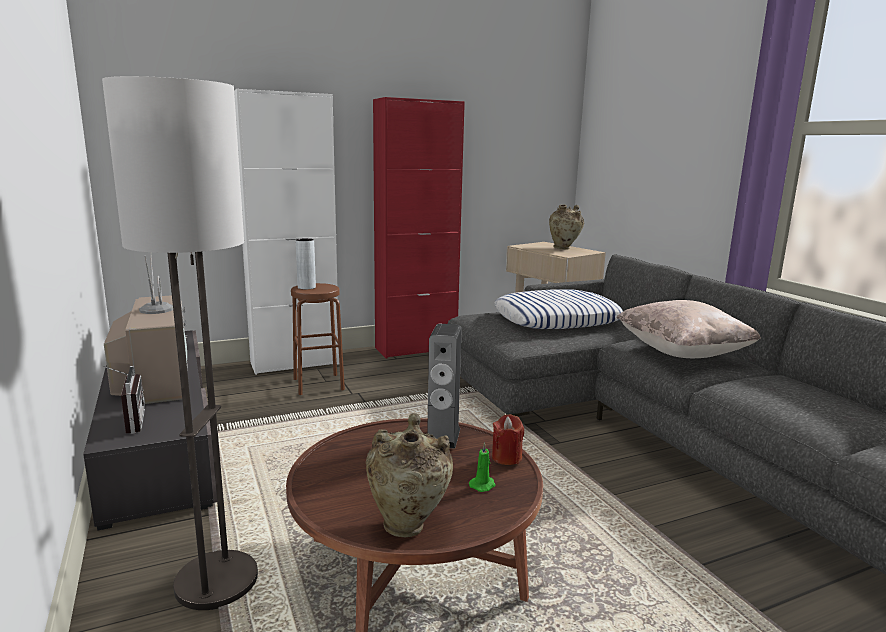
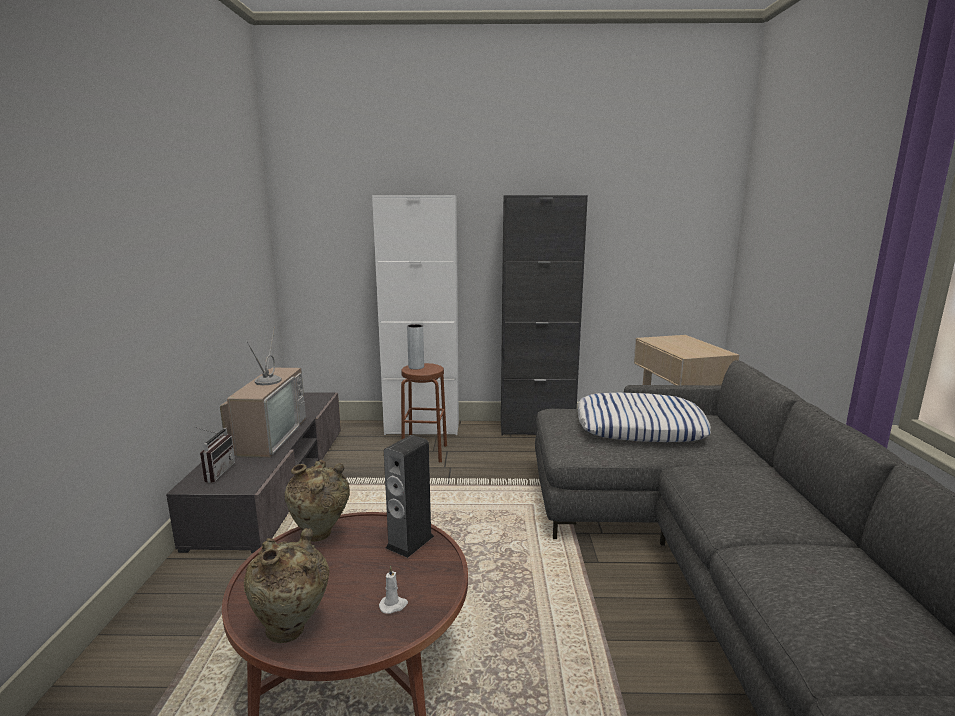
camera: 25 degrees right, 0 degrees up
(216, 581) = (212, 621): floor lamp -> none
(416, 348) = (536, 429): red cabinet -> black cabinet
(483, 485) = (393, 605): green candle -> white candle
(506, 457) = (442, 580): red candle -> none
(564, 248) = (694, 346): beige vase -> beige vase (321, 535)
(682, 353) = (742, 495): beige pillow -> none

